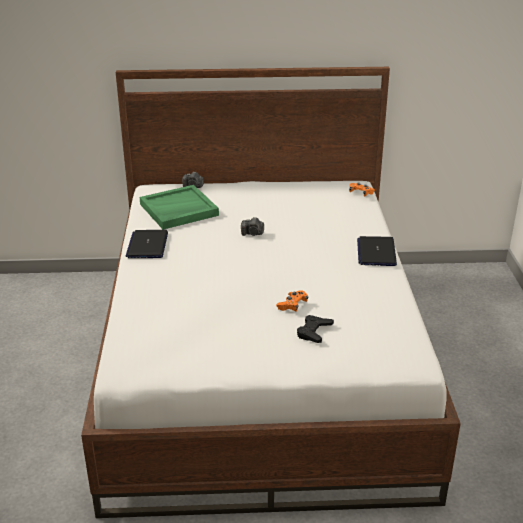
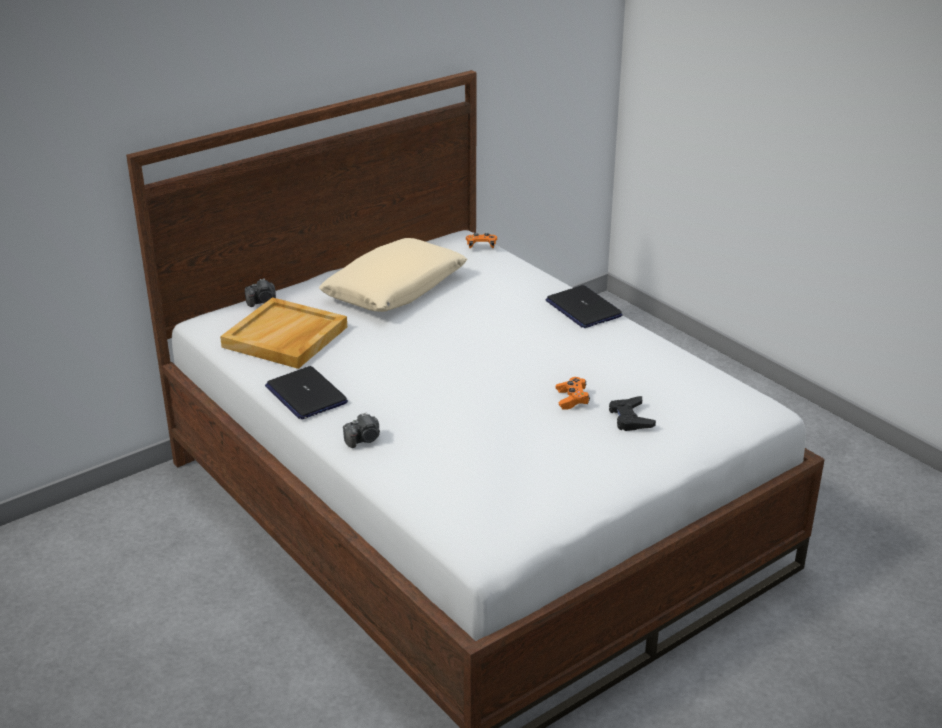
camera: 35 degrees left, 0 degrees up
(178, 210) = (285, 337): green tray -> beige tray
(252, 233) = (418, 335): camera -> camera (364, 440)
(275, 202) = (395, 289): none -> beige pillow

